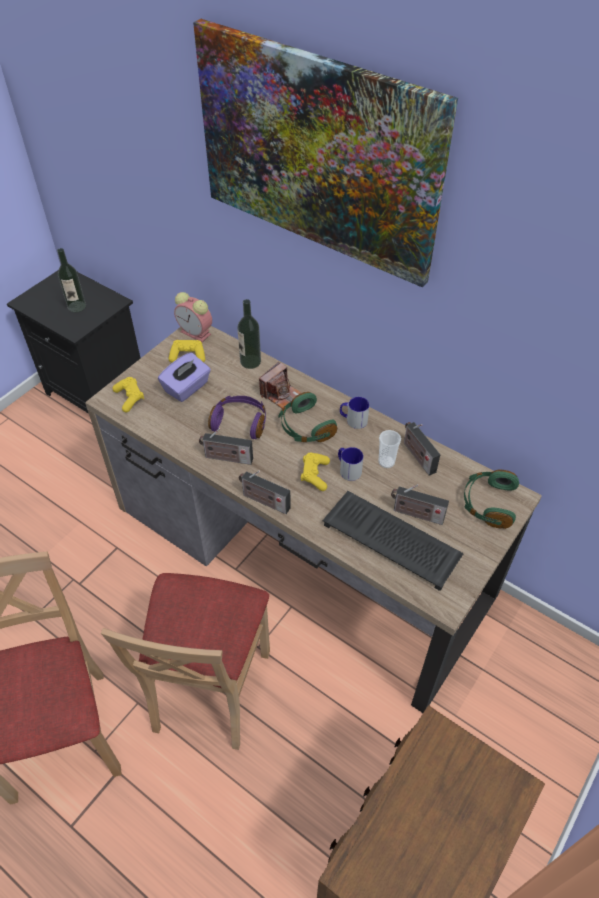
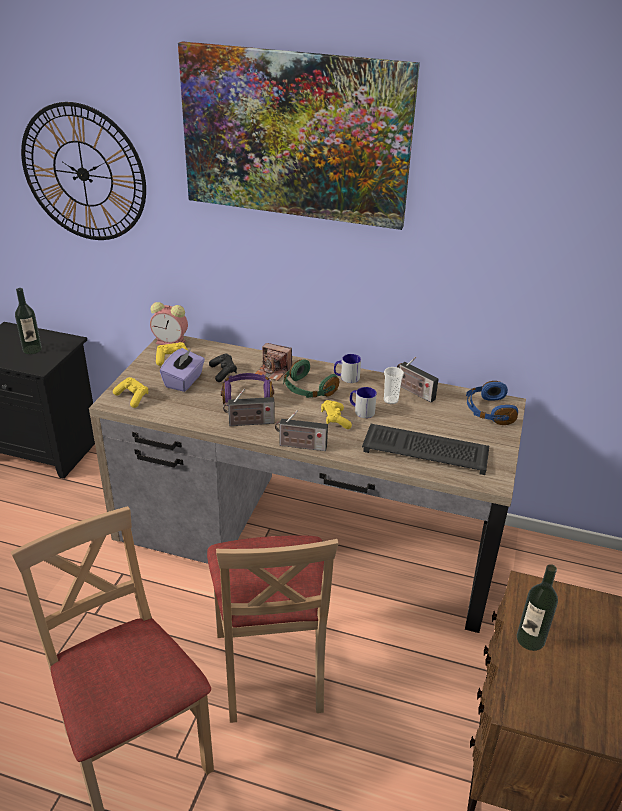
camera: 20 degrees left, 15 degrees down
(118, 143) = (83, 174): none -> wall clock
(230, 385) = (223, 372): none -> black game controller
(250, 361) = (233, 354): bottle -> bottle (530, 639)
(280, 394) = (273, 371): camera -> camera turned 90 degrees clockwise
(416, 514) = (435, 429): radio -> none
(488, 503) = (488, 411): green headphones -> blue headphones

